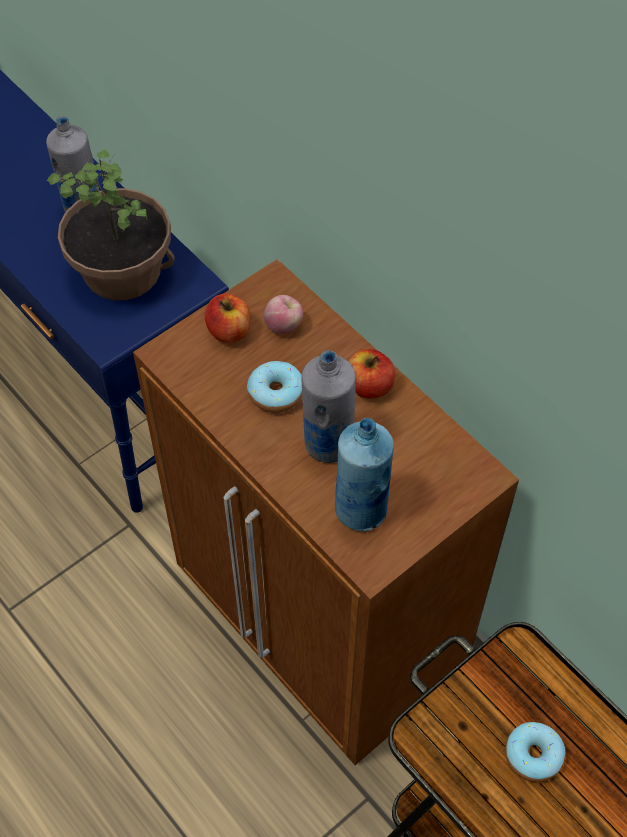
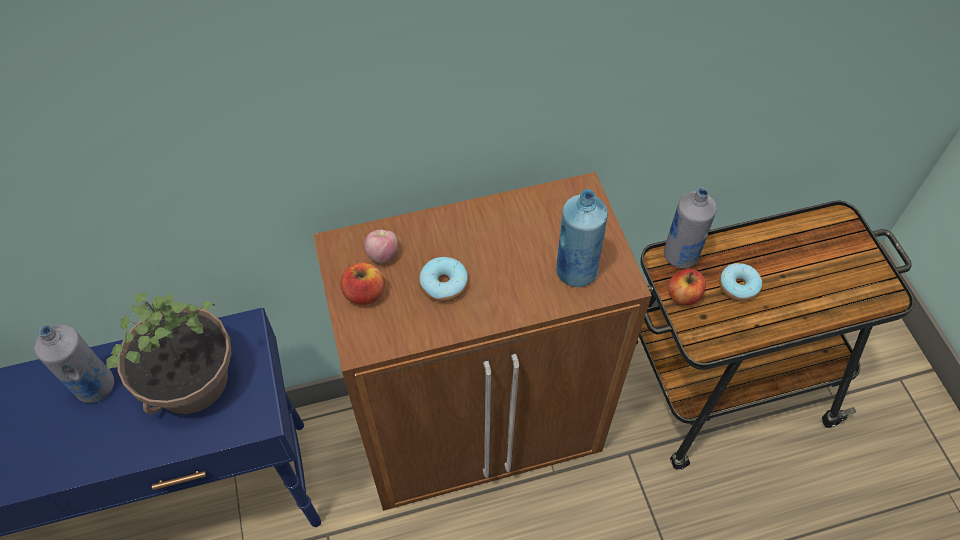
camera: 65 degrees left, 0 degrees up
(328, 444) = (508, 269): grey bottle -> grey bottle (680, 256)
(369, 386) = (471, 223): apple -> apple (683, 295)

